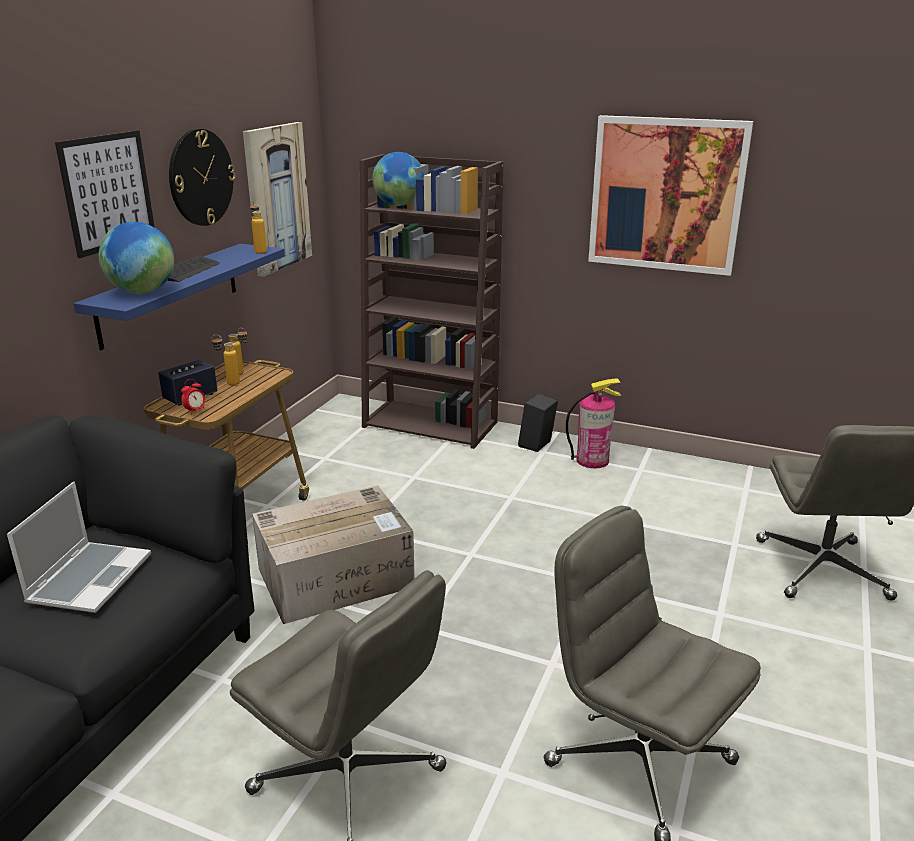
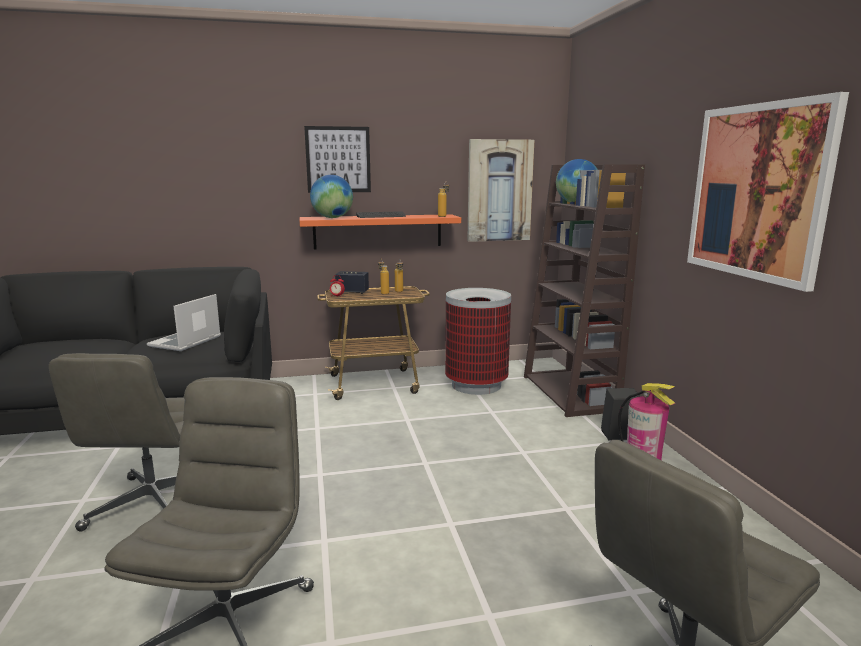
camera: 55 degrees right, 10 degrees down
(90, 578) = (185, 342): laptop -> laptop turned 135 degrees clockwise
(170, 294) = (378, 231): blue shelf -> orange shelf
(201, 177) = (420, 164): wall clock -> none
(337, 577) = (345, 431): cardboard box -> none
(340, 458) = (476, 385): none -> trash can

